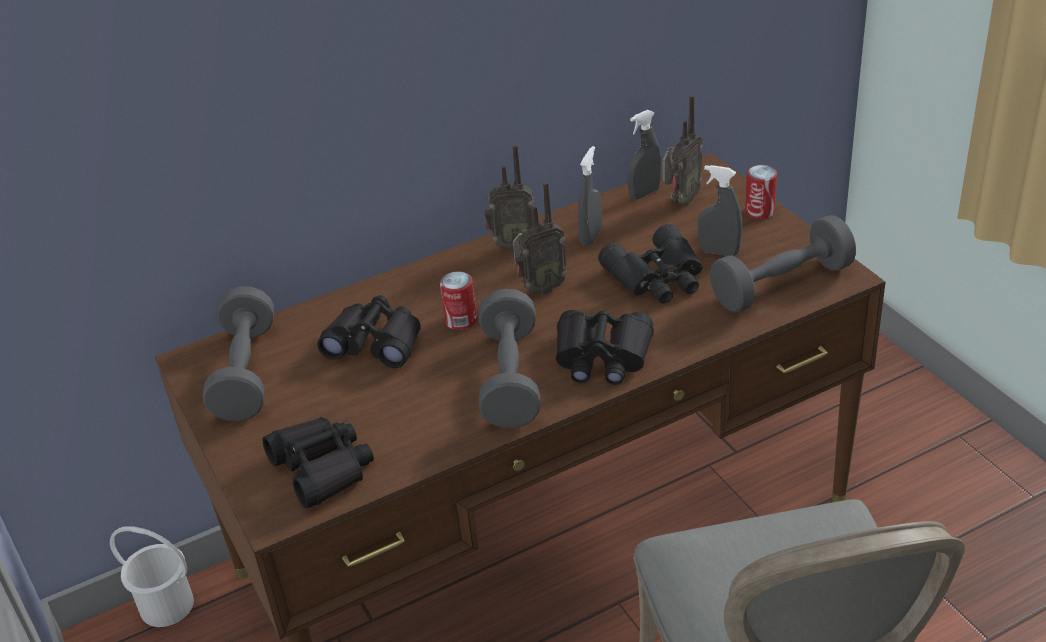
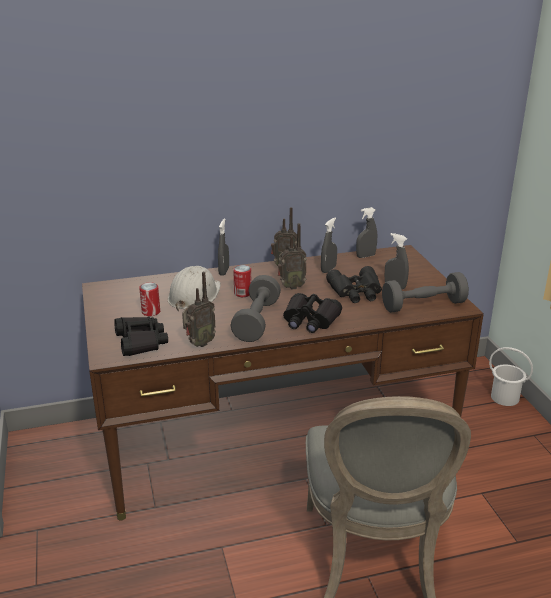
camera: 10 degrees right, 10 degrees down
(167, 605) = (66, 430): white bucket -> white bucket (504, 397)
(246, 373) = (122, 297): grey dumbbell -> none
(376, 343) = (194, 295): black binoculars -> white hard hat
(407, 277) = (224, 271): none -> grey spray bottle
(680, 201) = (384, 262): radio -> radio (199, 344)
(759, 211) = (425, 273): can -> can (151, 312)

